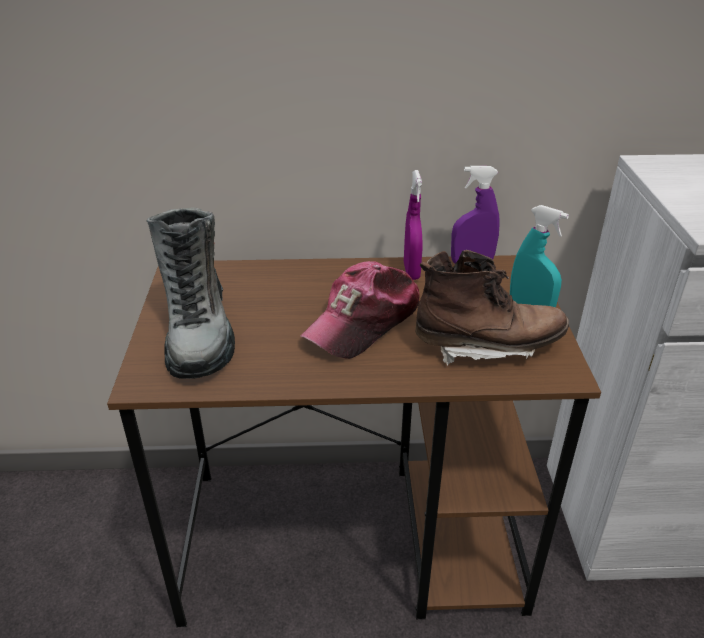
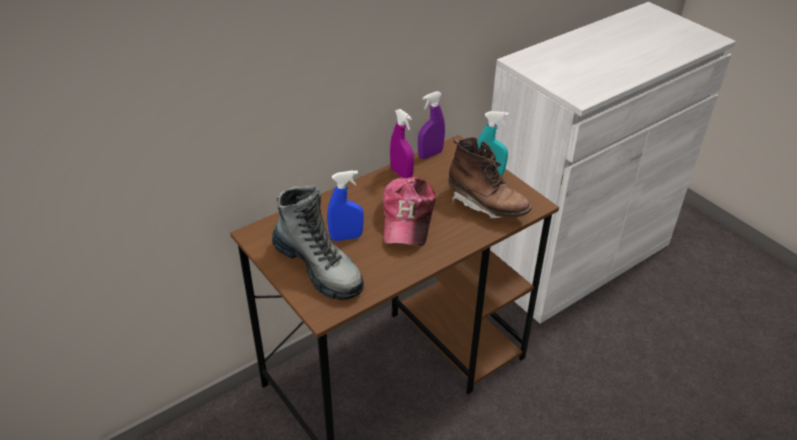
camera: 35 degrees left, 5 degrees up
(268, 312) = (346, 237): none -> blue spray bottle
(487, 346) = (486, 205): brown boot -> brown boot turned 75 degrees clockwise

